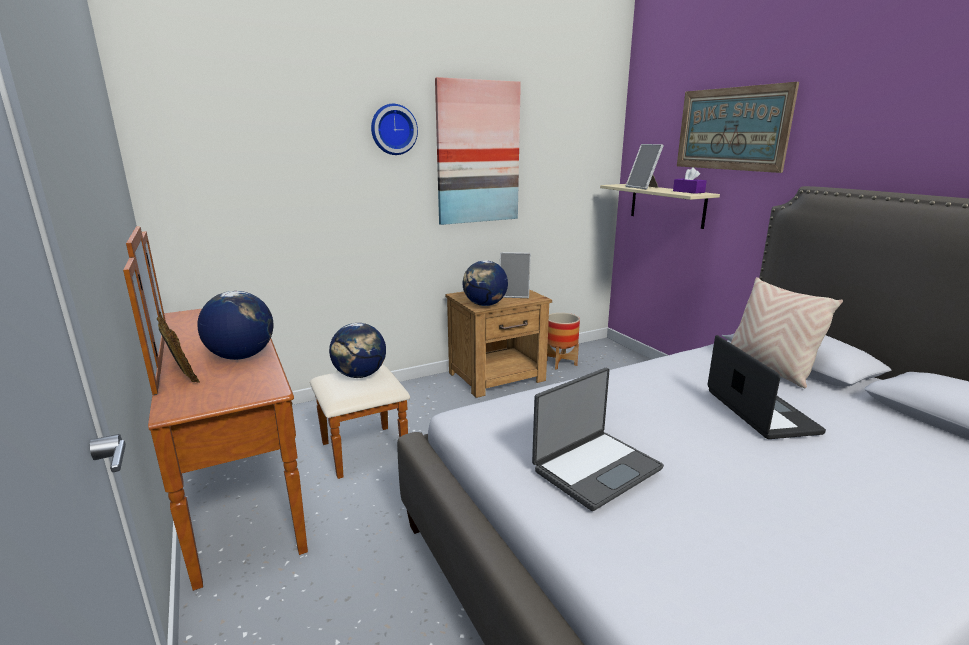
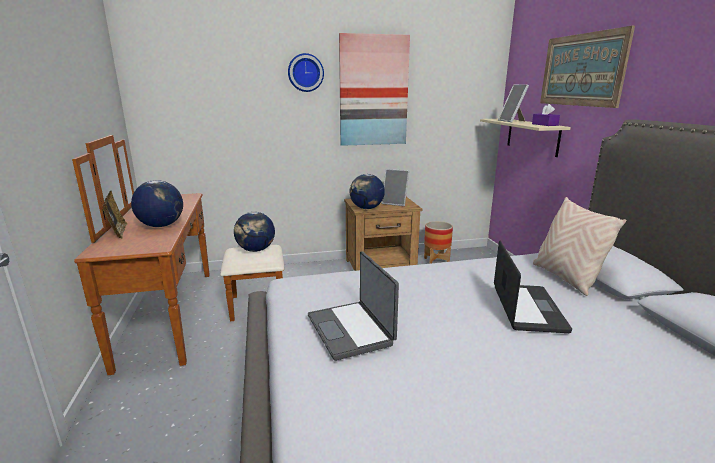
camera: 15 degrees right, 0 degrees up
(595, 468) = (351, 330): laptop -> laptop turned 90 degrees clockwise

